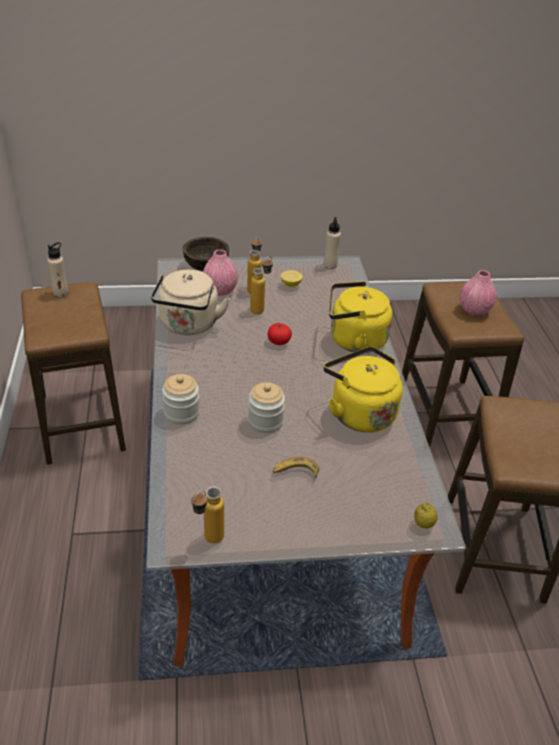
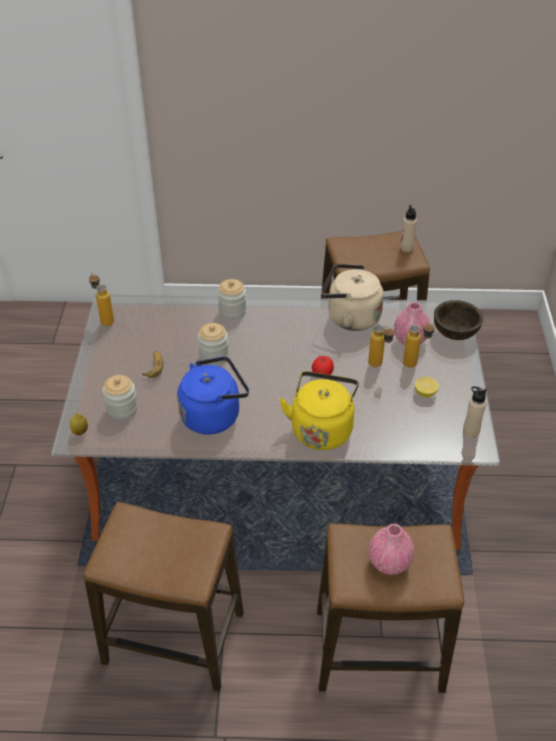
camera: 100 degrees right, 5 degrees up
(359, 412) = (213, 415): yellow kettle -> blue kettle
(373, 491) = (122, 408): none -> jar

